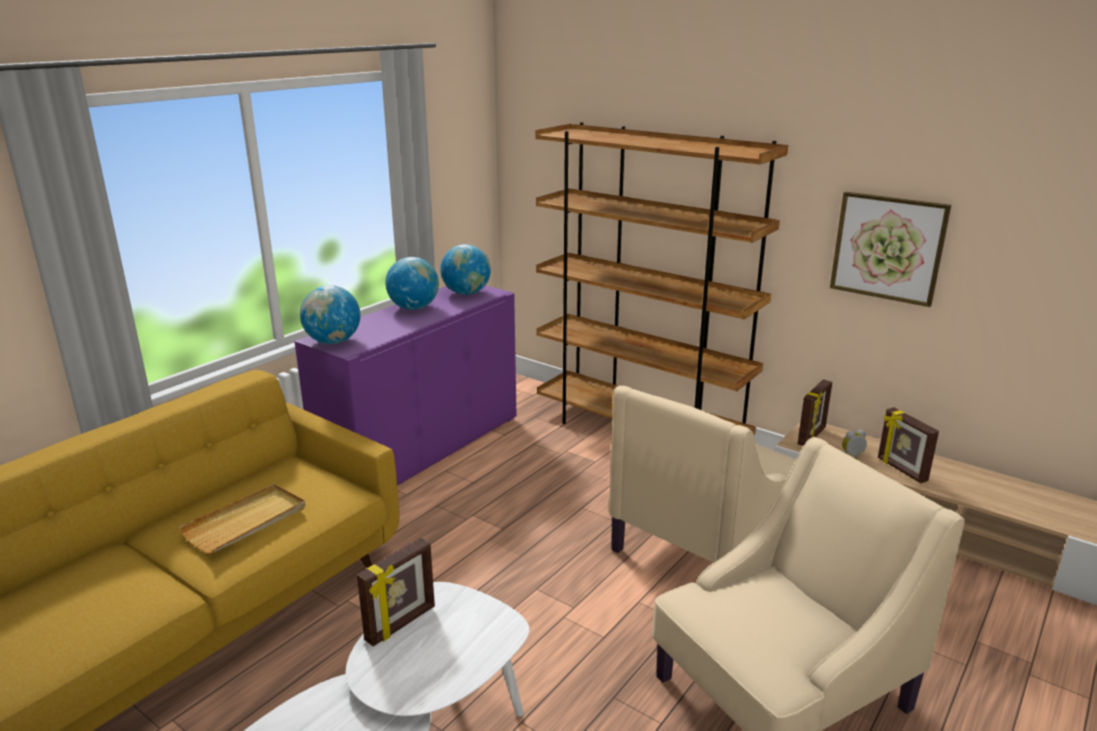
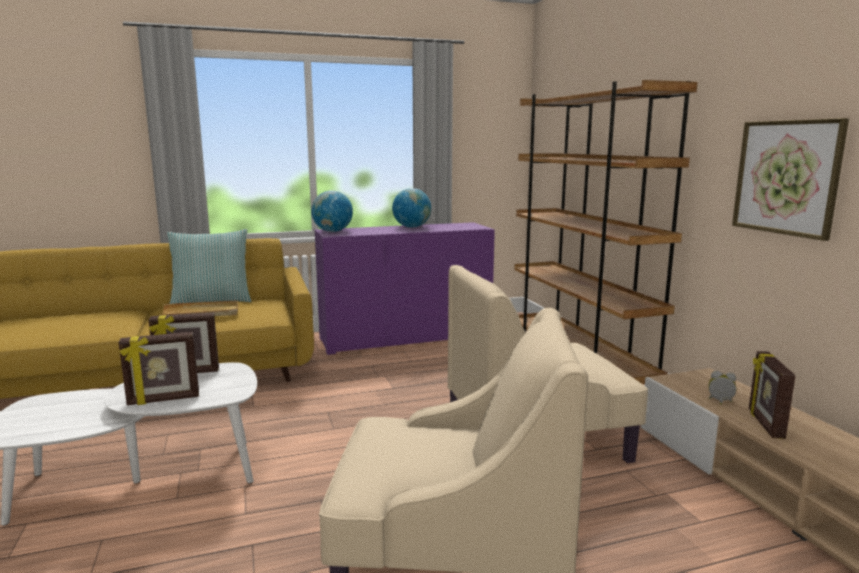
camera: 35 degrees right, 10 degrees down
(212, 493) = (212, 301): none -> pillow
(466, 293) = (460, 226): globe -> none
(812, 436) = (696, 380): picture frame -> picture frame (163, 400)

